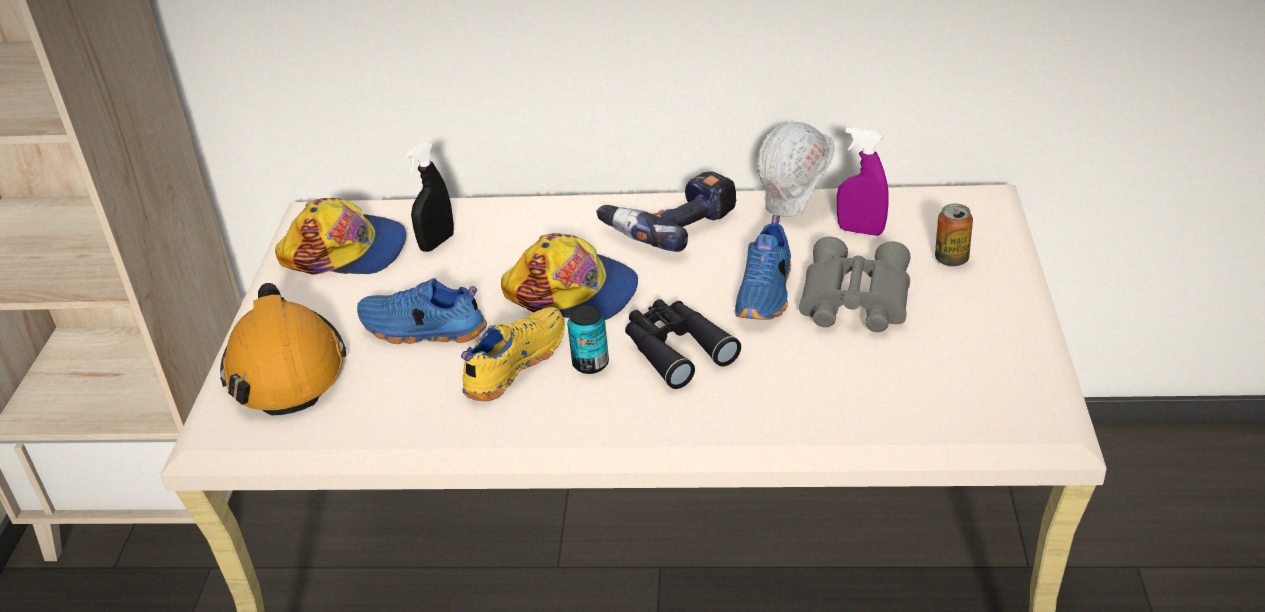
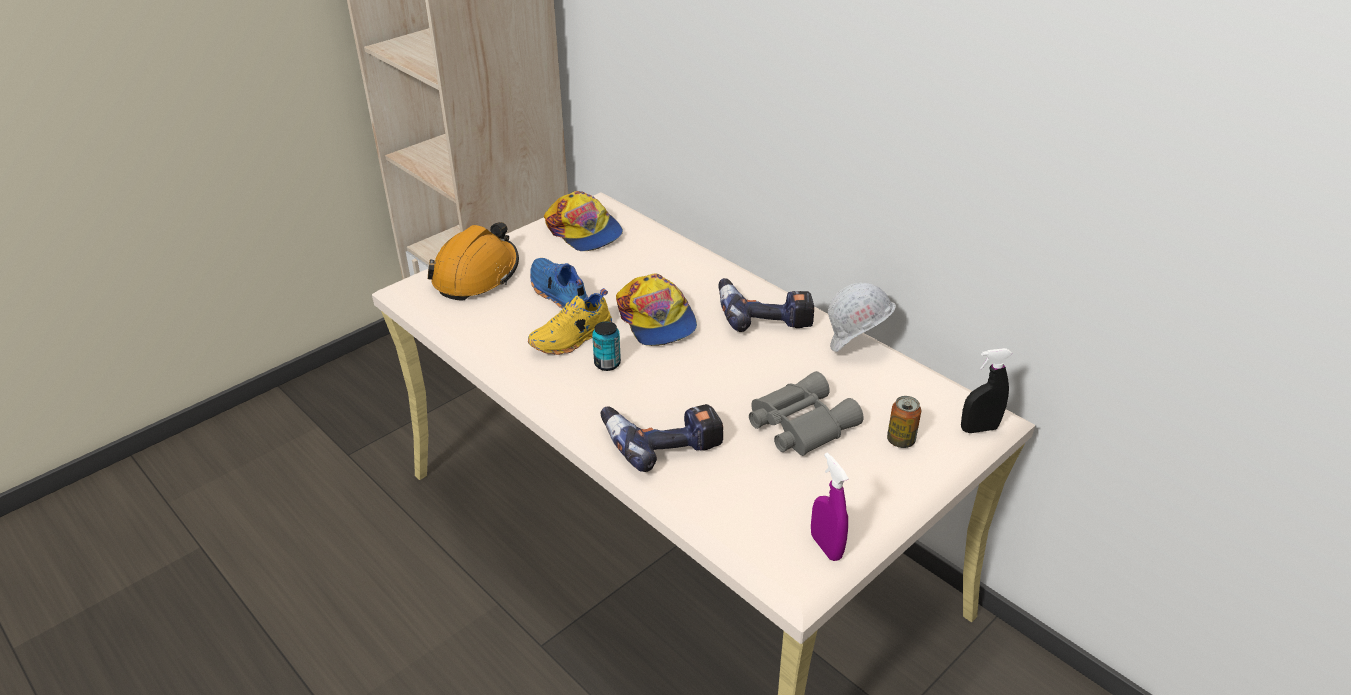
camera: 40 degrees right, 0 degrees up
(437, 242) = (631, 252): black spray bottle -> black spray bottle (979, 429)
(513, 363) = (572, 339): yellow shoe -> yellow shoe turned 150 degrees clockwise
(675, 349) = (659, 385): black binoculars -> none
(758, 396) = (661, 440): none -> power drill
(766, 293) = (755, 387): blue shoe -> none
(860, 231) = (870, 387): purple spray bottle -> purple spray bottle (826, 547)

